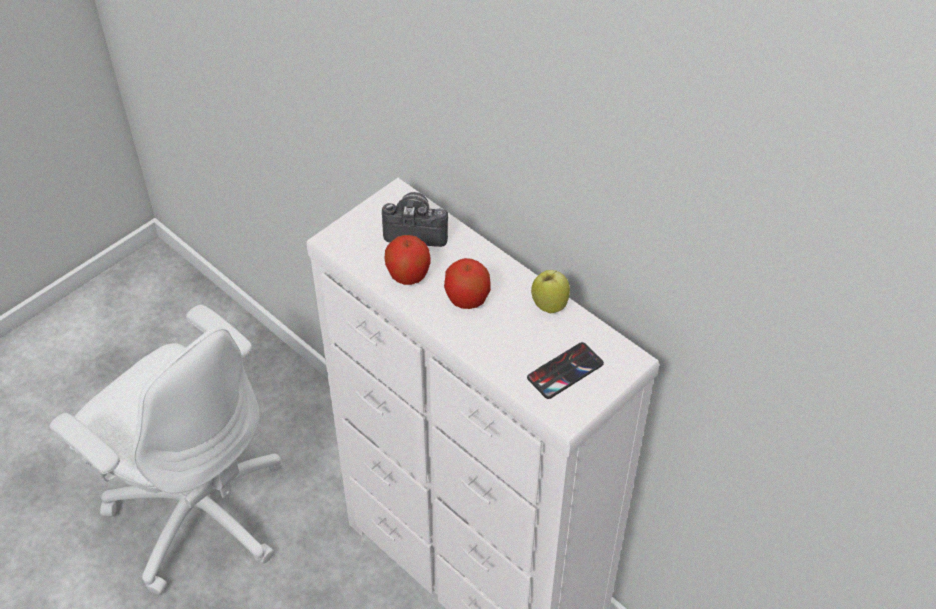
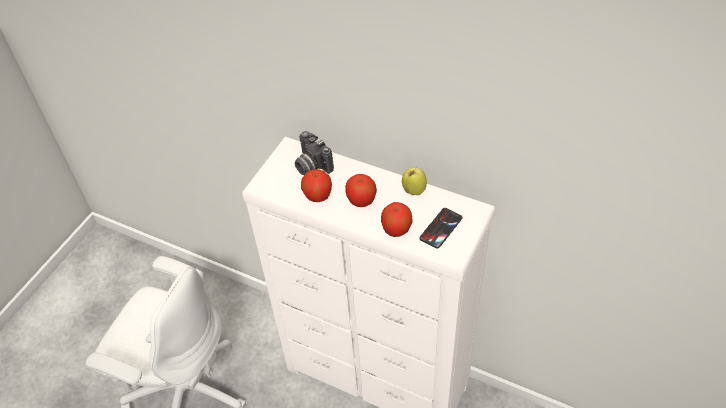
camera: 15 degrees left, 0 degrees up
(417, 229) = (311, 165): camera -> camera turned 120 degrees counterclockwise
(499, 354) = (396, 229): none -> apple

